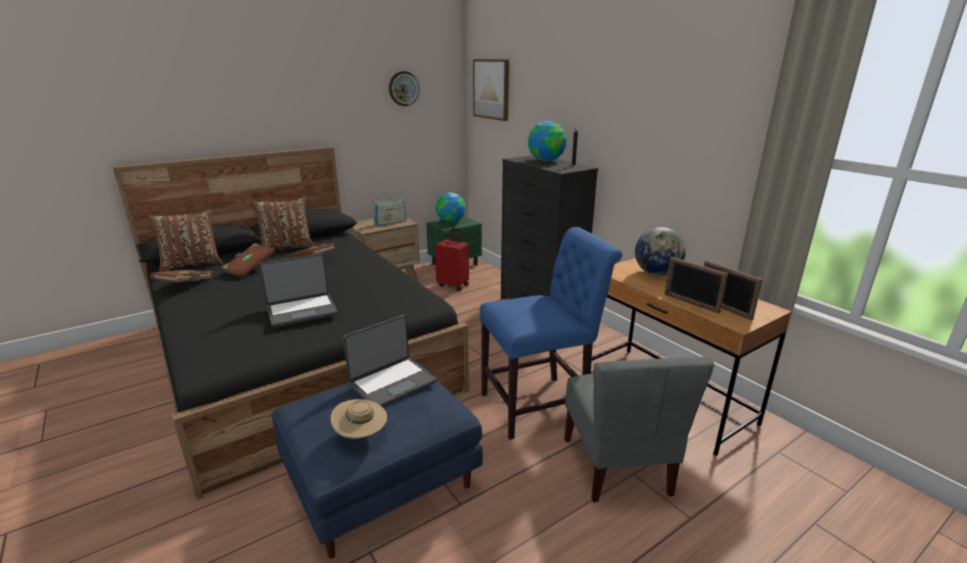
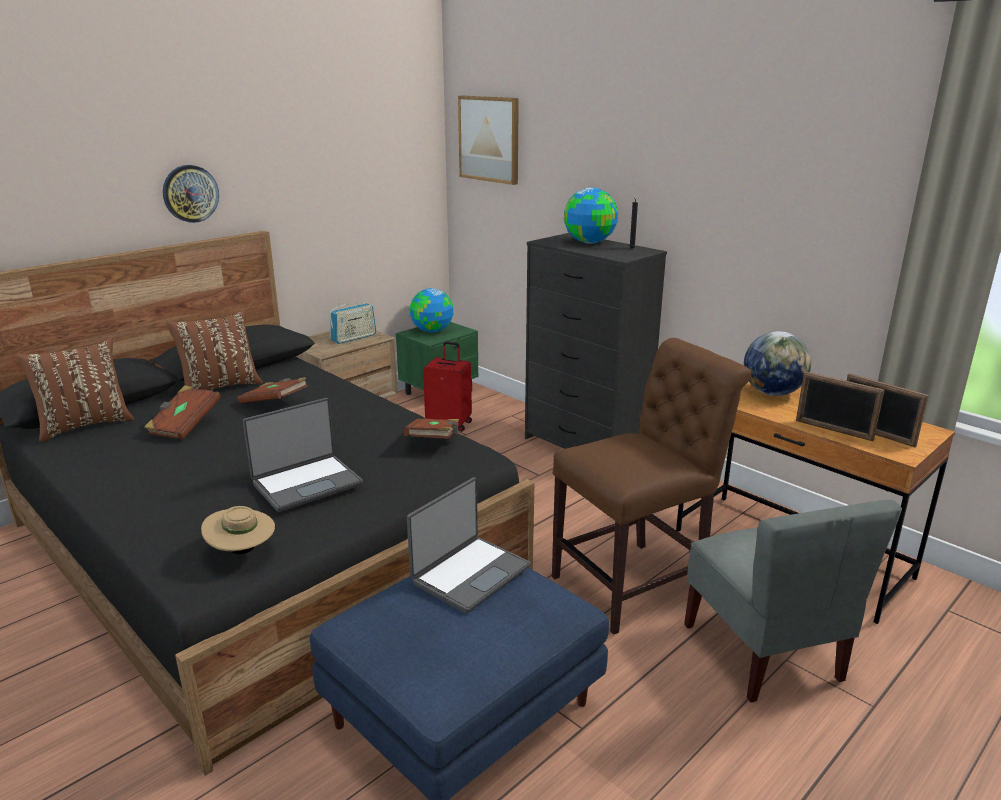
camera: 10 degrees left, 0 degrees up
(185, 285) = (96, 458): brown book -> brown book (434, 441)
(361, 435) = (464, 650): beige hat -> beige hat (242, 551)
(403, 88) = (362, 140): wall clock -> wall clock (190, 193)
(540, 405) = (636, 583): blue chair -> brown chair

